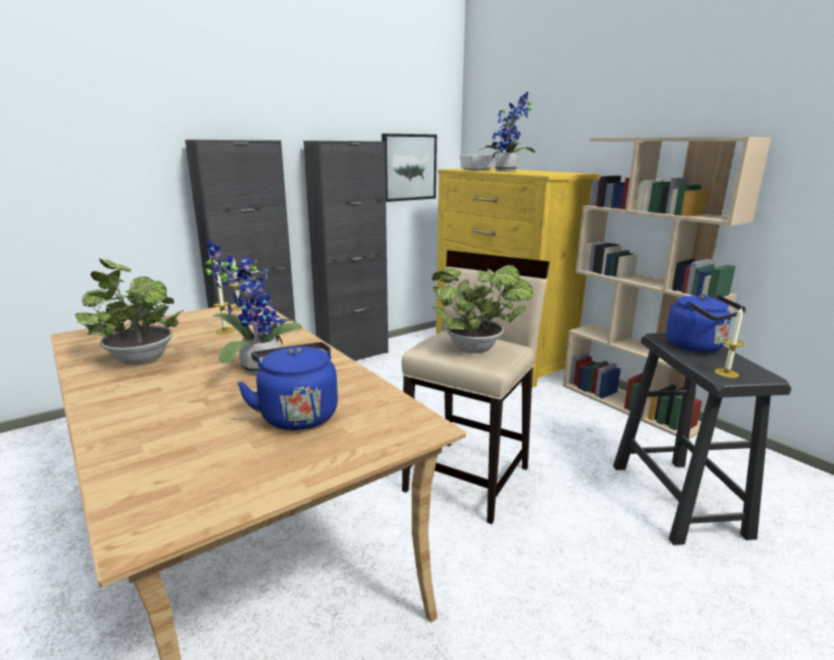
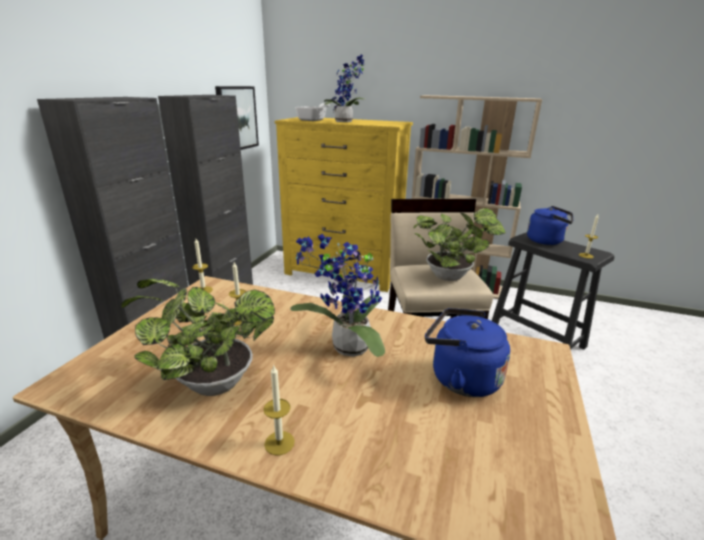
camera: 35 degrees left, 5 degrees up
(110, 400) = (279, 443): none -> candle

